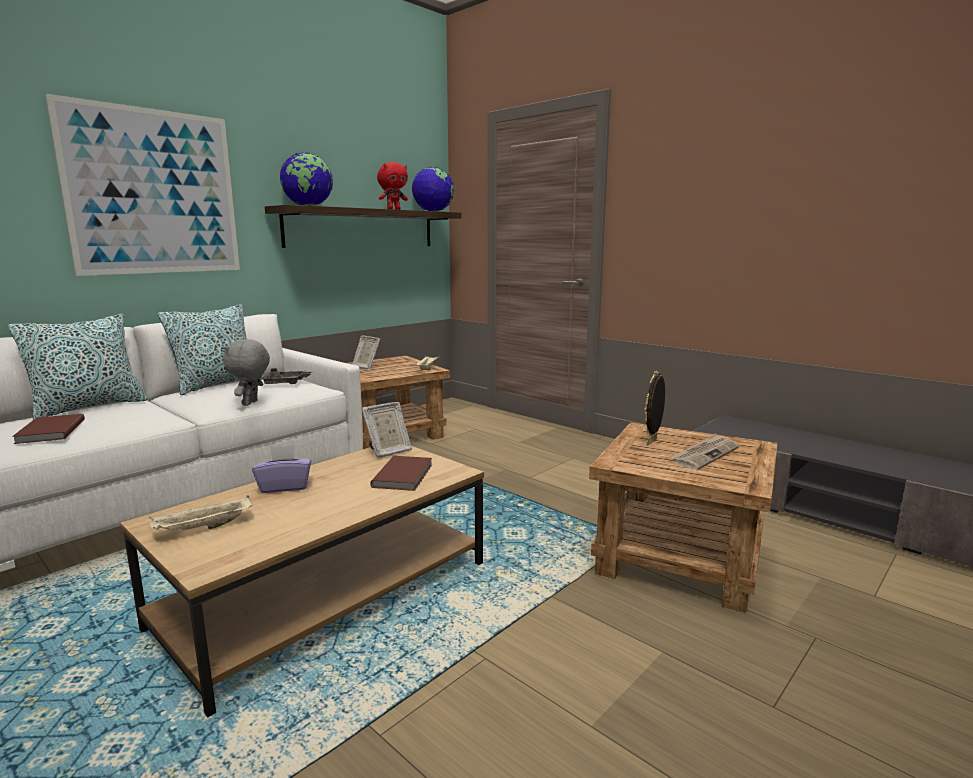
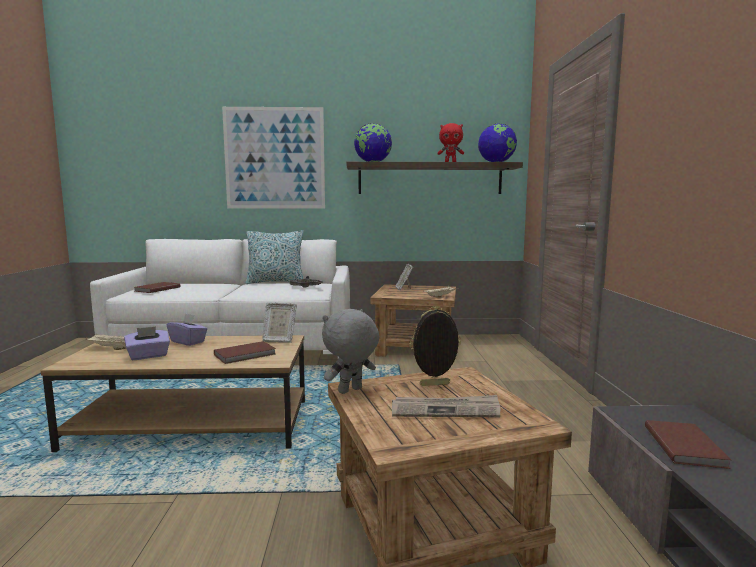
camera: 45 degrees right, 5 degrees down
(89, 407) = (200, 282): pillow -> none
(251, 403) = (259, 293): grey plush toy -> grey plush toy (350, 391)
(292, 517) = (148, 356): none -> purple tissue box
(770, 439) = (685, 446): none -> brown book

